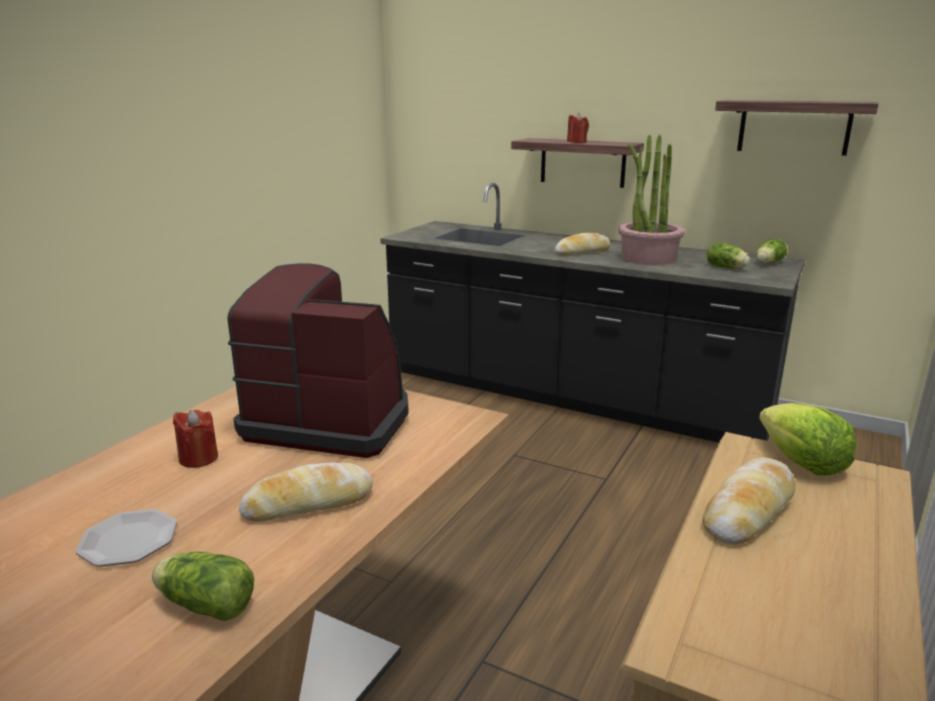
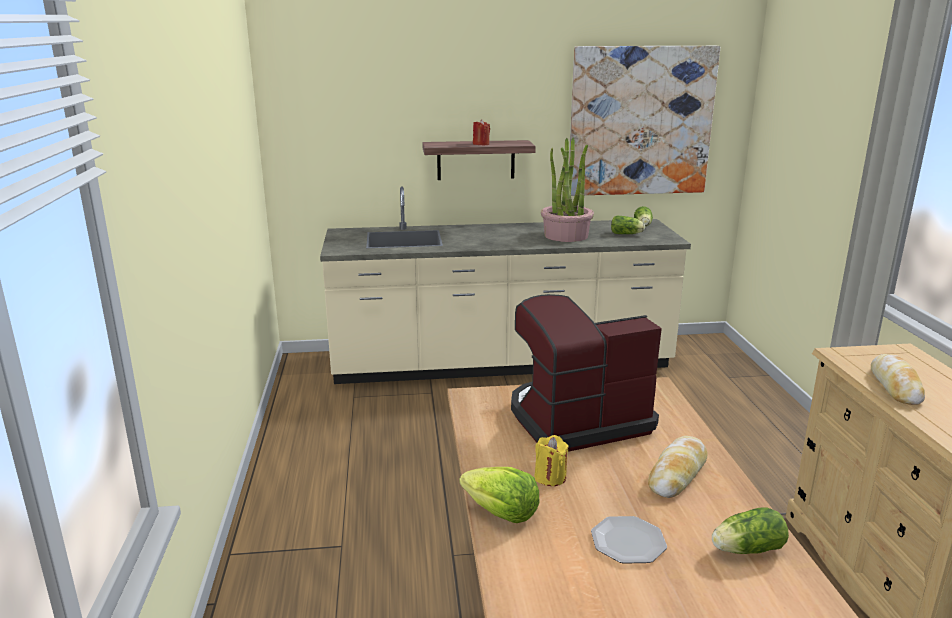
camera: 35 degrees left, 0 degrees up
(198, 458) = (550, 477): red candle -> yellow candle
(570, 396) = (501, 364): black counter -> beige counter
(582, 251) = (511, 238): bread -> none
(794, 127) = (640, 121): shelf -> picture
(801, 463) = (870, 354): lettuce -> lettuce (501, 513)

